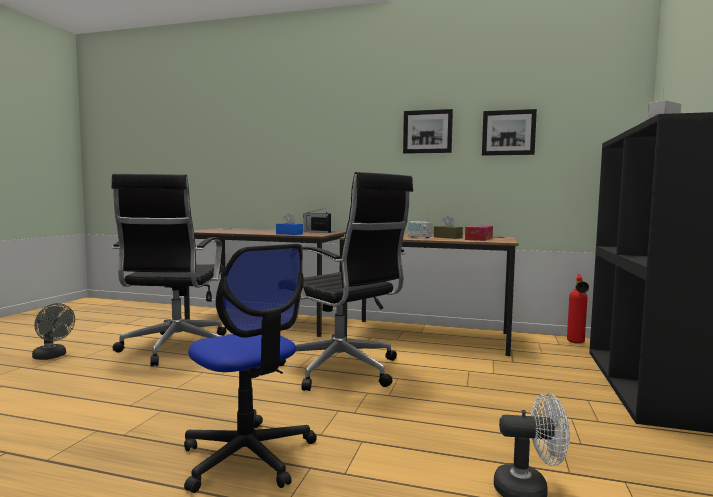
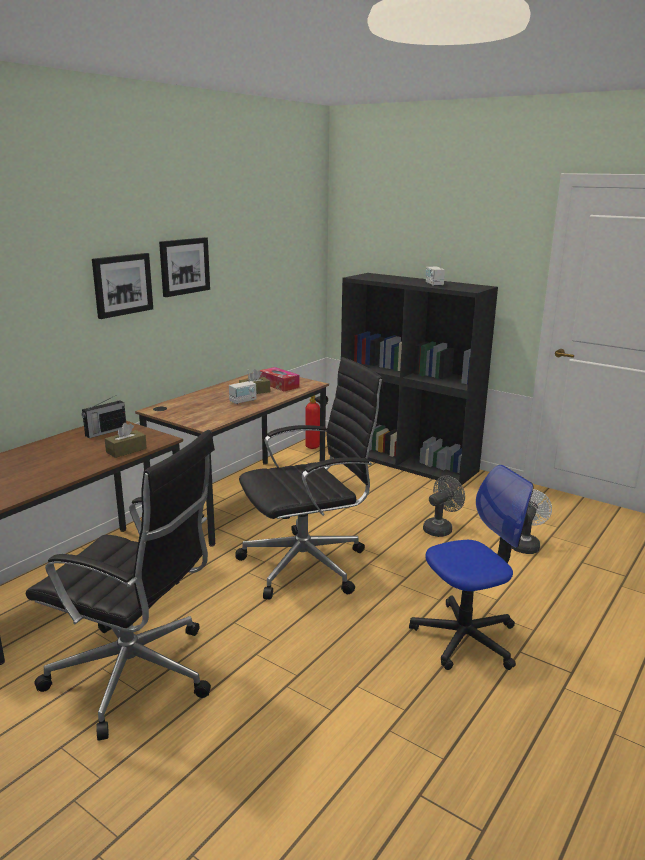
camera: 70 degrees left, 15 degrees up
(52, 356) = (65, 820): grey fan -> grey fan (440, 528)
(289, 234) = (126, 450): blue tissue box -> brown tissue box
(508, 133) = (249, 261): picture -> picture (122, 285)

